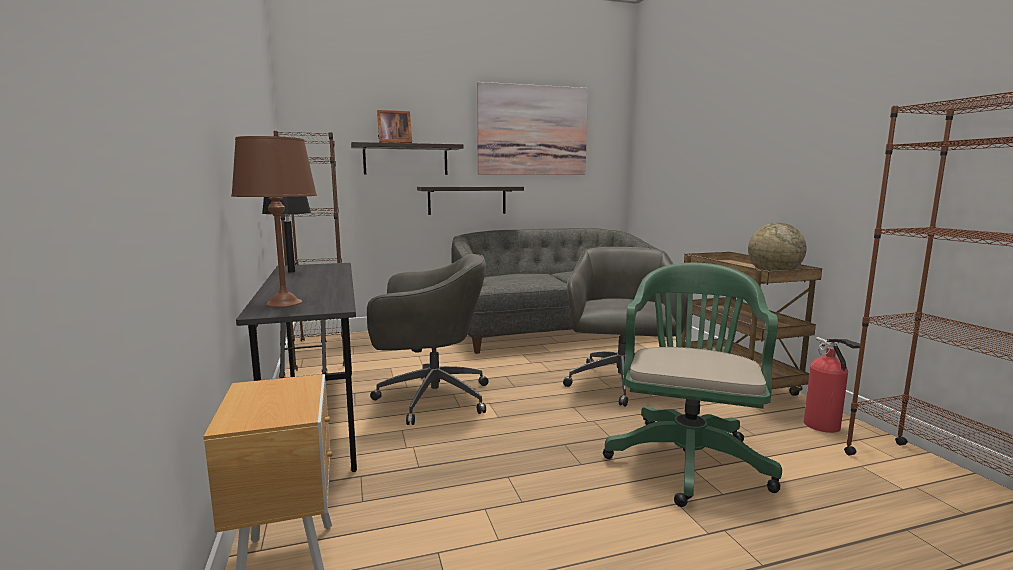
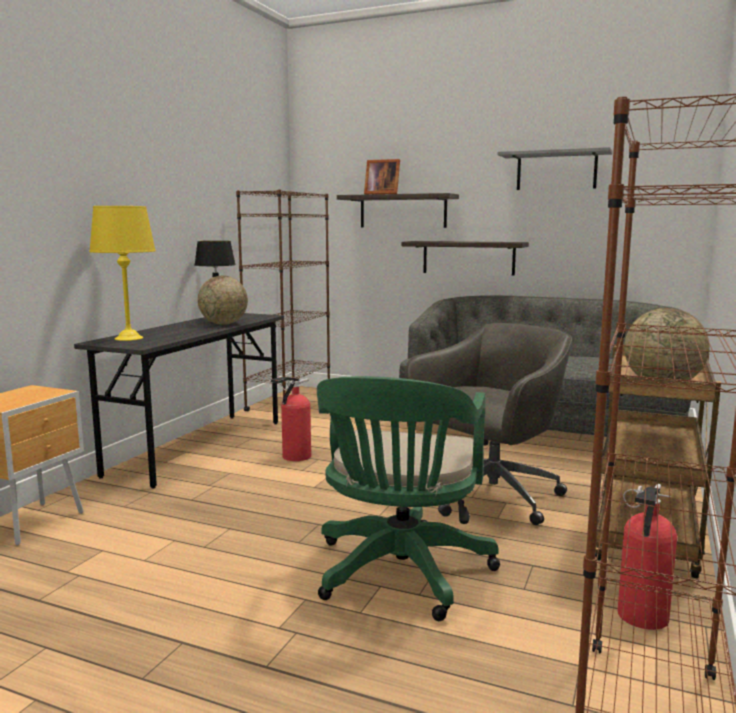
camera: 40 degrees right, 0 degrees up
(284, 303) = (128, 338): brown table lamp -> yellow table lamp
(328, 276) = (224, 324): none -> globe
(430, 398) = (294, 457): grey office chair -> fire extinguisher
(532, 130) = (556, 171): picture -> grey shelf
(687, 457) = (400, 575): green office chair -> green office chair turned 135 degrees clockwise

